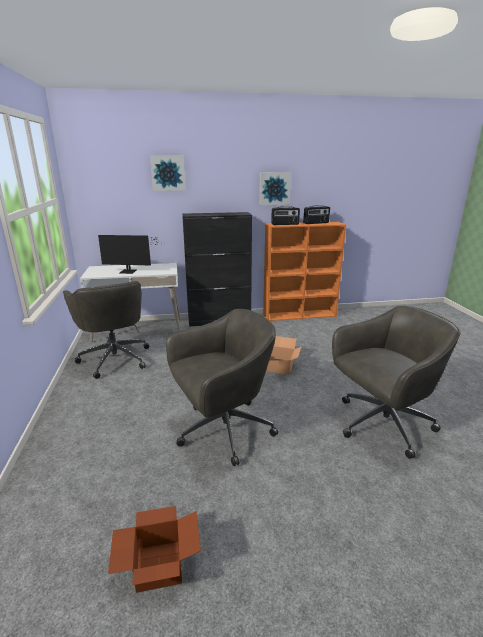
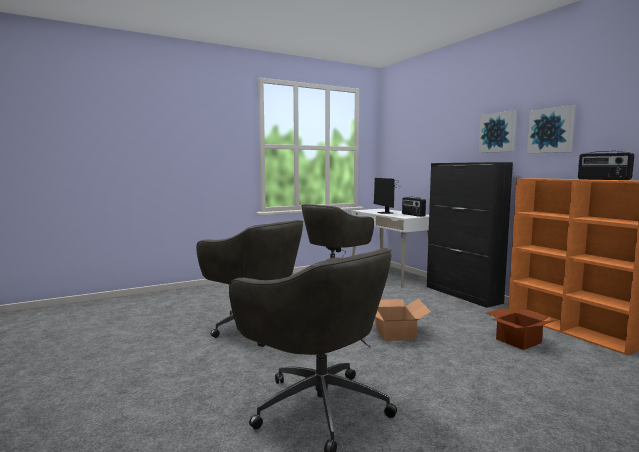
camera: 70 degrees right, 15 degrees down
(157, 565) = (119, 330): cardboard box -> cardboard box (518, 340)
(168, 173) = (443, 123): picture -> picture (498, 132)
(285, 224) = (548, 178): radio -> radio (413, 215)

